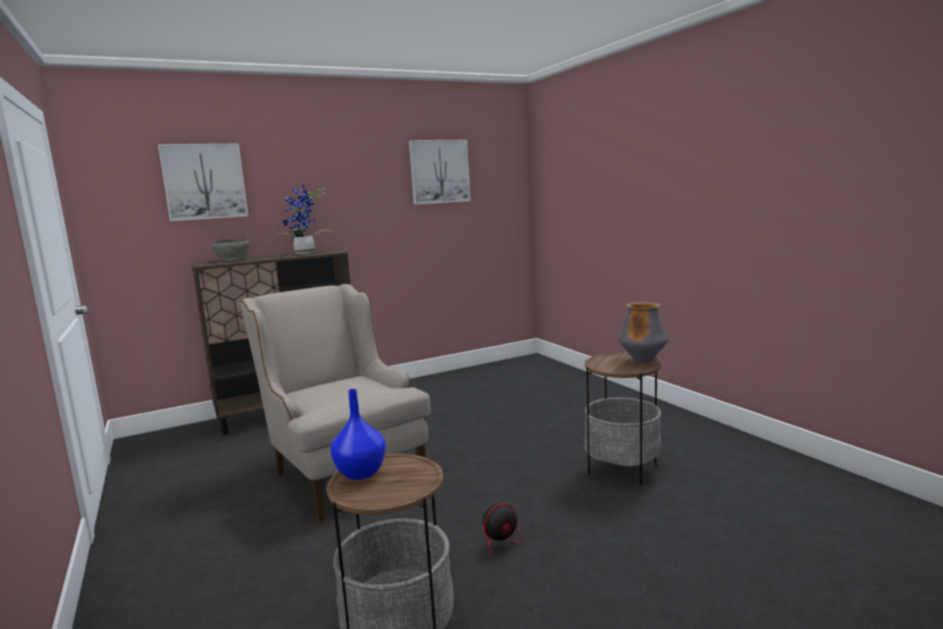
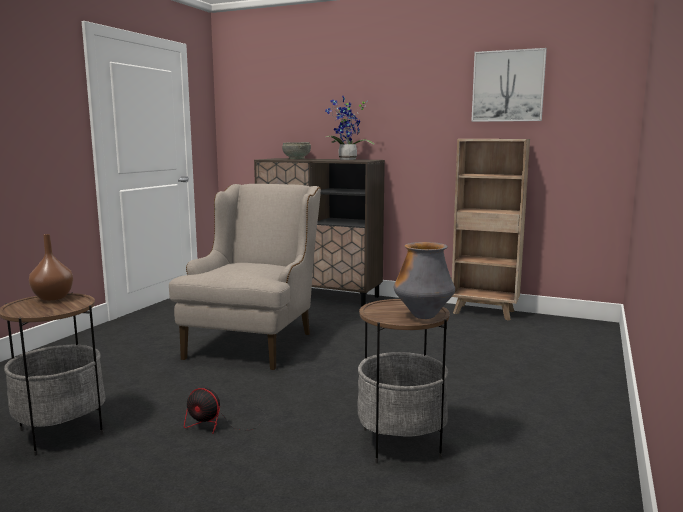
camera: 50 degrees right, 0 degrees up
(204, 181) = (293, 94): picture -> none
(362, 473) = (53, 298): blue vase -> brown vase
(454, 375) = (485, 312): none -> brown bookcase

